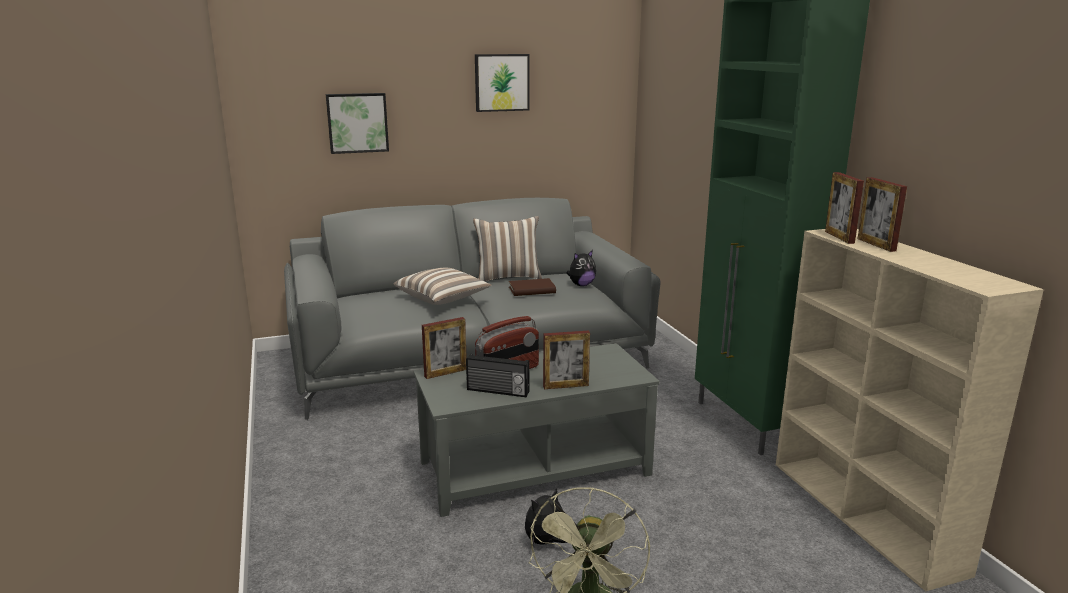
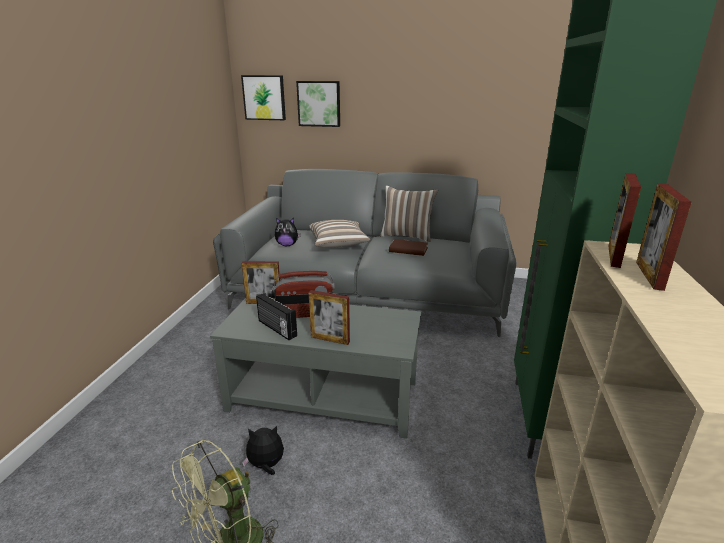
camera: 30 degrees right, 5 degrees up
(501, 82) = (434, 75): picture -> picture (264, 97)
(581, 285) = (455, 253): plush toy -> plush toy (287, 245)

